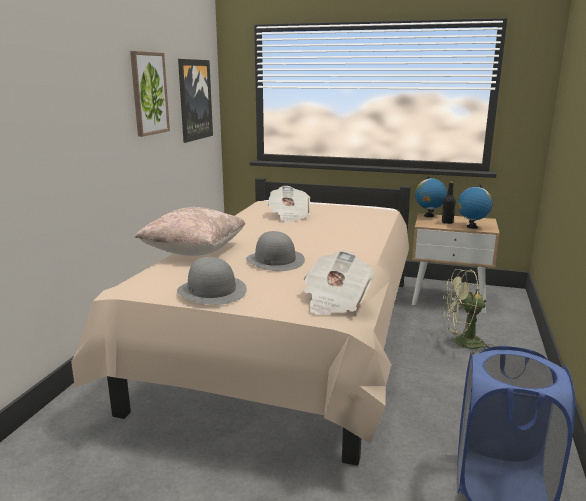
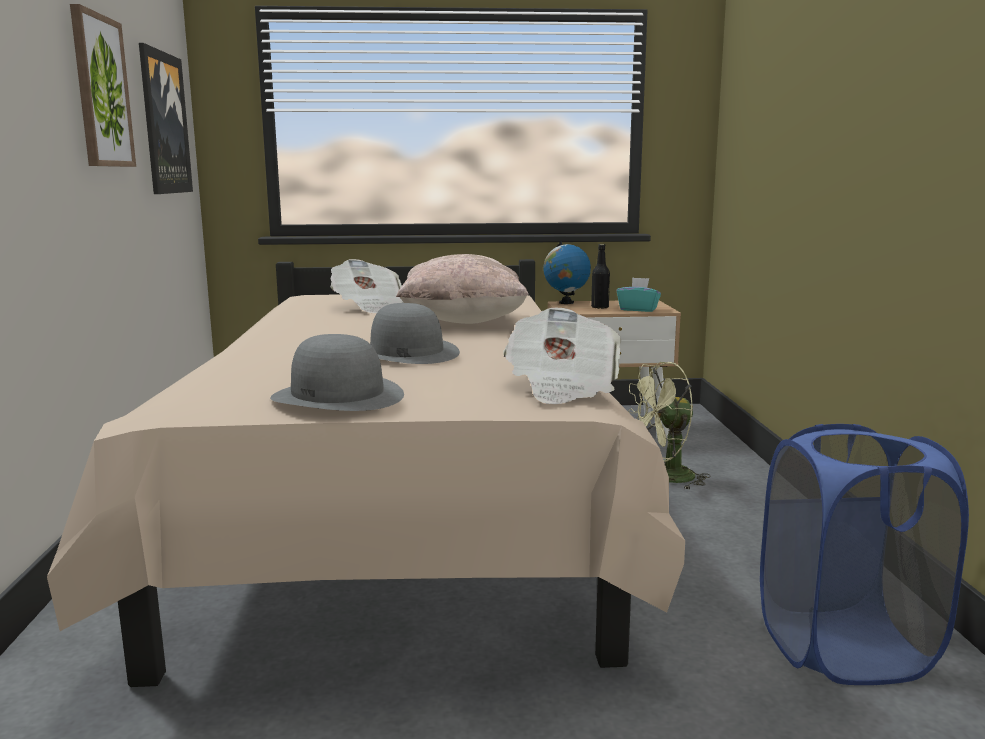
camera: 20 degrees left, 5 degrees down
(194, 251) = (246, 356): beige pillow -> beige pillow (463, 321)
(472, 227) = (638, 309): globe -> turquoise tissue box

